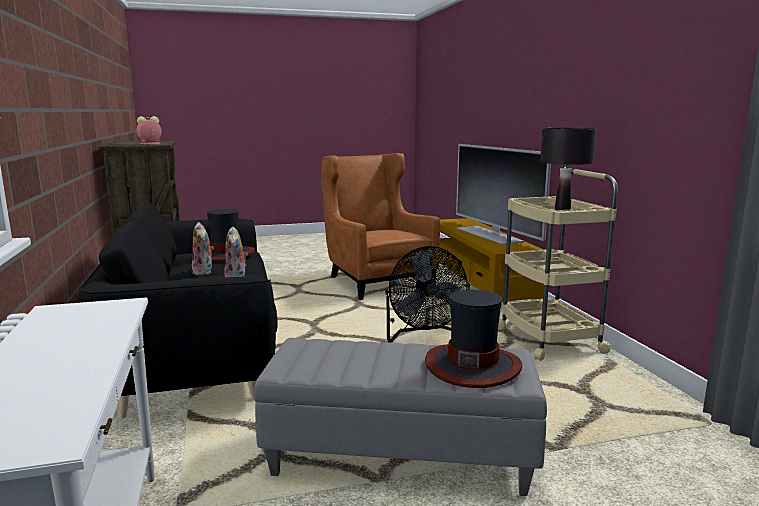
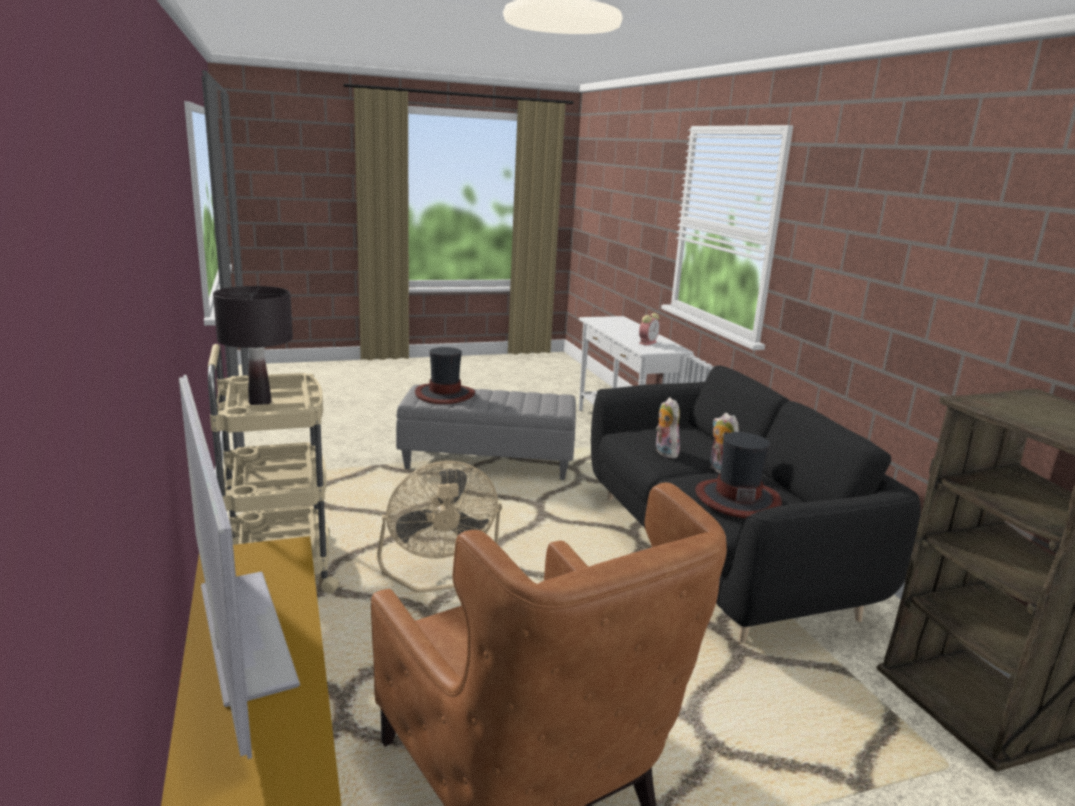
camera: 175 degrees right, 5 degrees up
(149, 144) = (1008, 406): alarm clock -> alarm clock (648, 342)
(421, 335) = (448, 580): black fan -> beige fan

